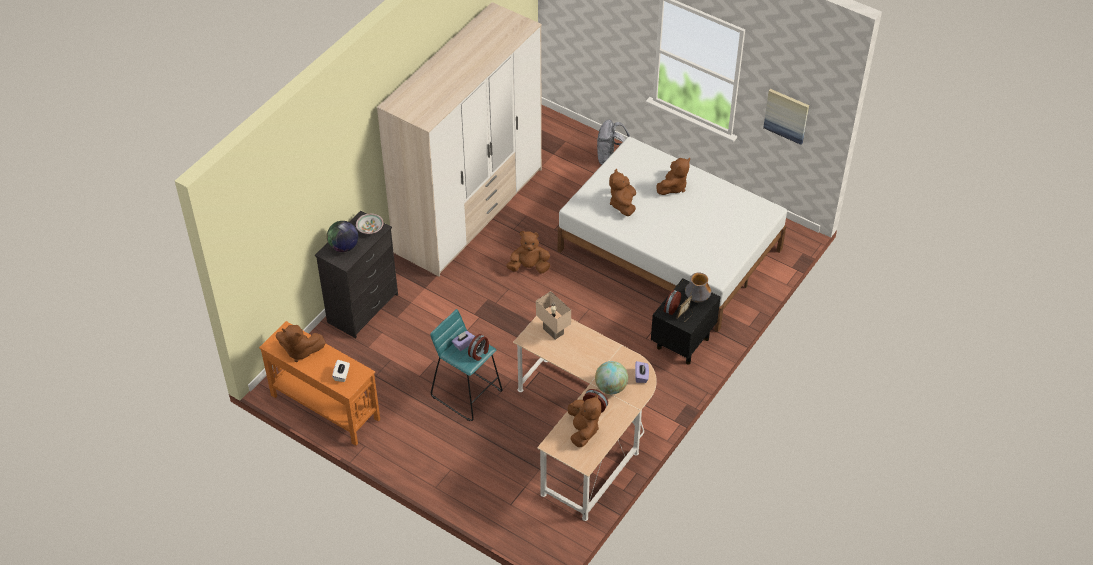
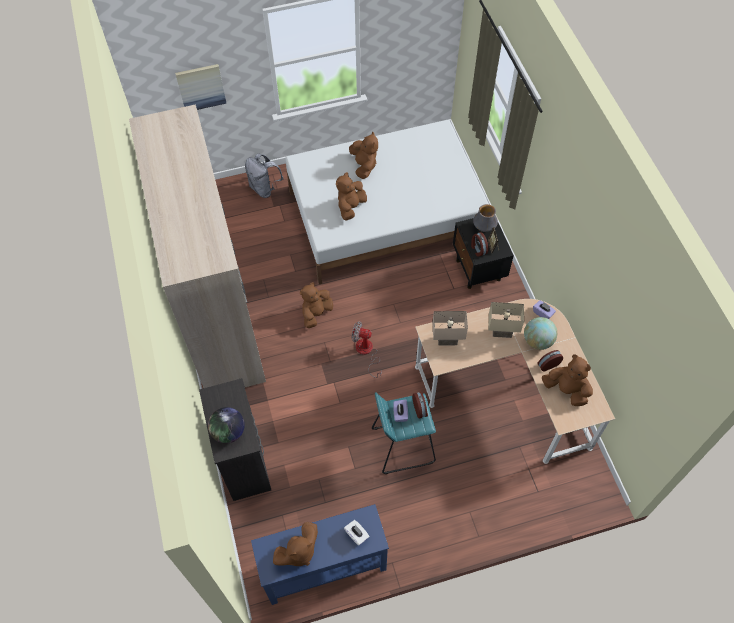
camera: 50 degrees left, 10 degrees up
(325, 407) = (323, 566): orange console table -> blue console table
(370, 228) = (228, 396): bowl -> none
(526, 320) = (366, 352): none -> fan
(597, 360) = (502, 331): none -> beige table lamp
(623, 204) = (351, 207): brown plush toy -> brown plush toy turned 75 degrees clockwise
(786, 115) = (411, 45): picture -> picture (201, 87)

